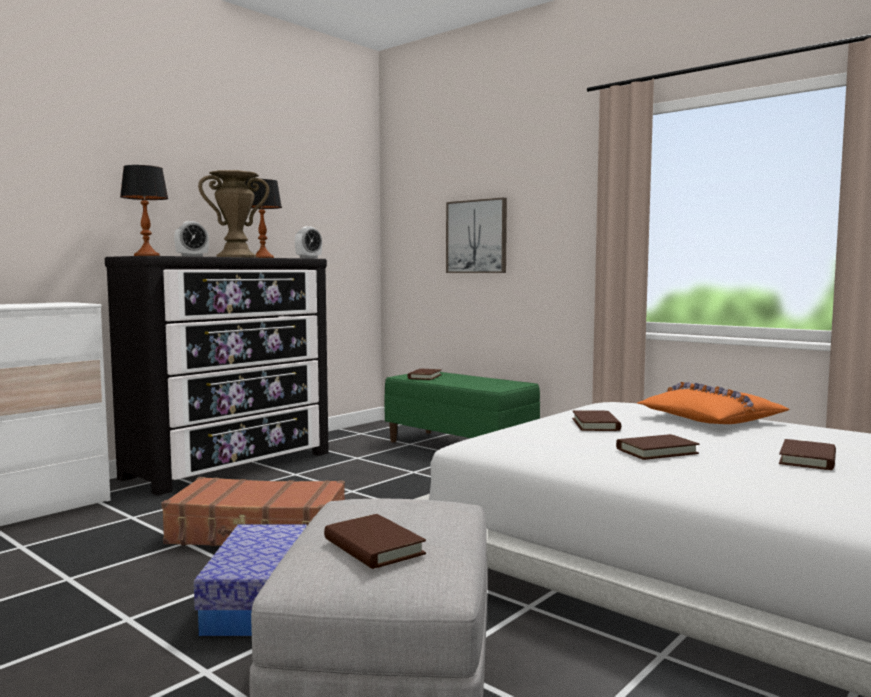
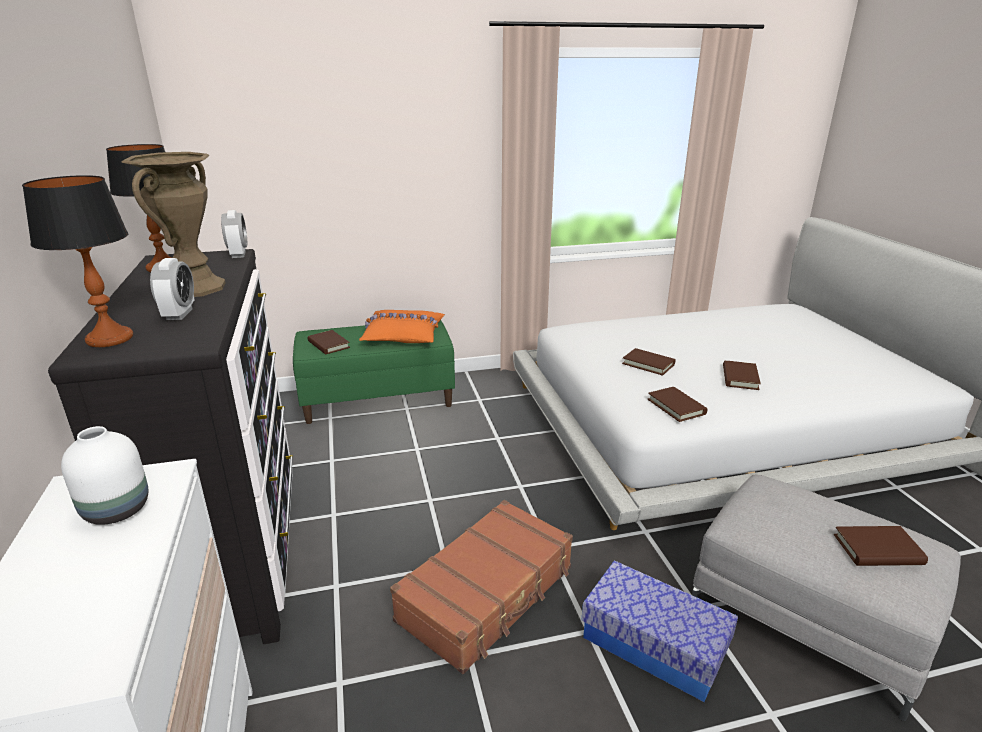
camera: 55 degrees left, 20 degrees up
(44, 304) = (115, 510): none -> white vase
(477, 236) = (342, 176): picture -> none
(709, 419) = (664, 329): orange pillow -> orange pillow (403, 335)
(807, 459) = (784, 351): brown book -> brown book (676, 407)

